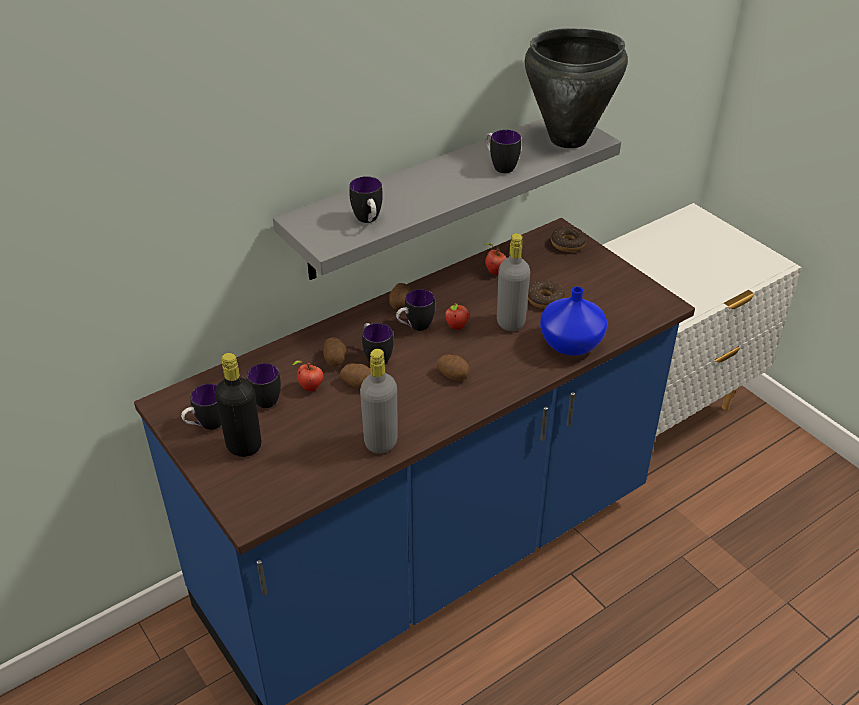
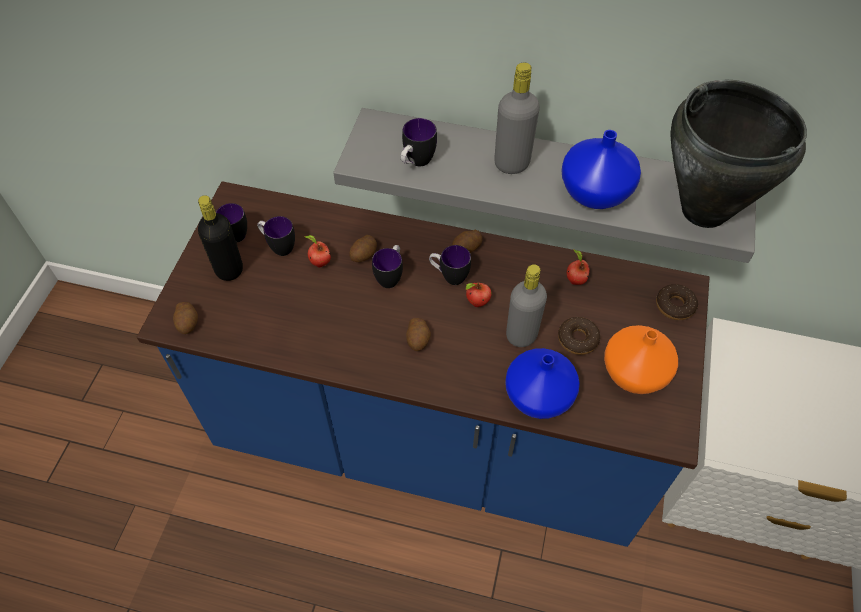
camera: 50 degrees right, 15 degrees up
(358, 383) = (351, 287): potato -> potato (188, 323)
(381, 442) = (301, 345): grey bottle -> grey bottle (512, 163)
(500, 166) = (596, 191): mug -> blue vase
(600, 290) = (636, 372): none -> orange vase

